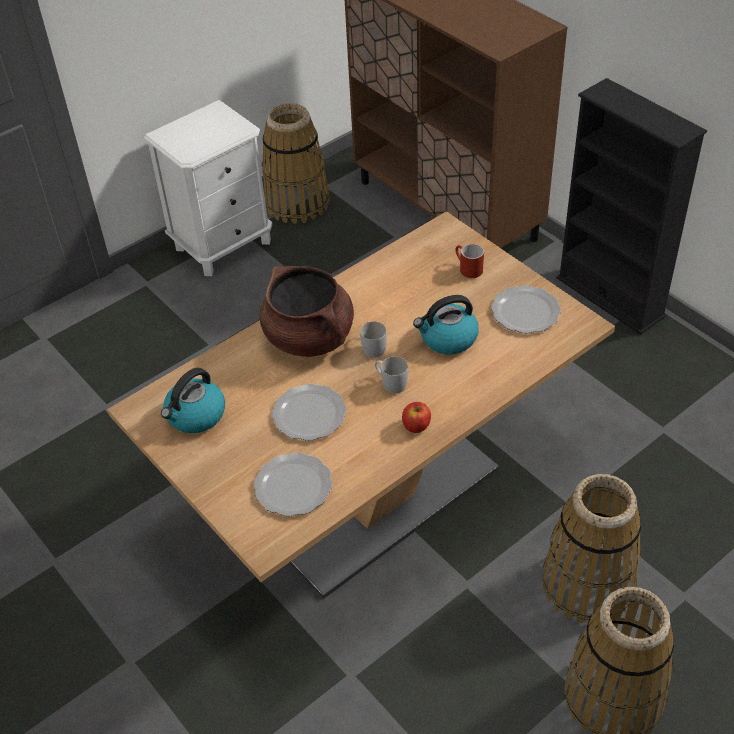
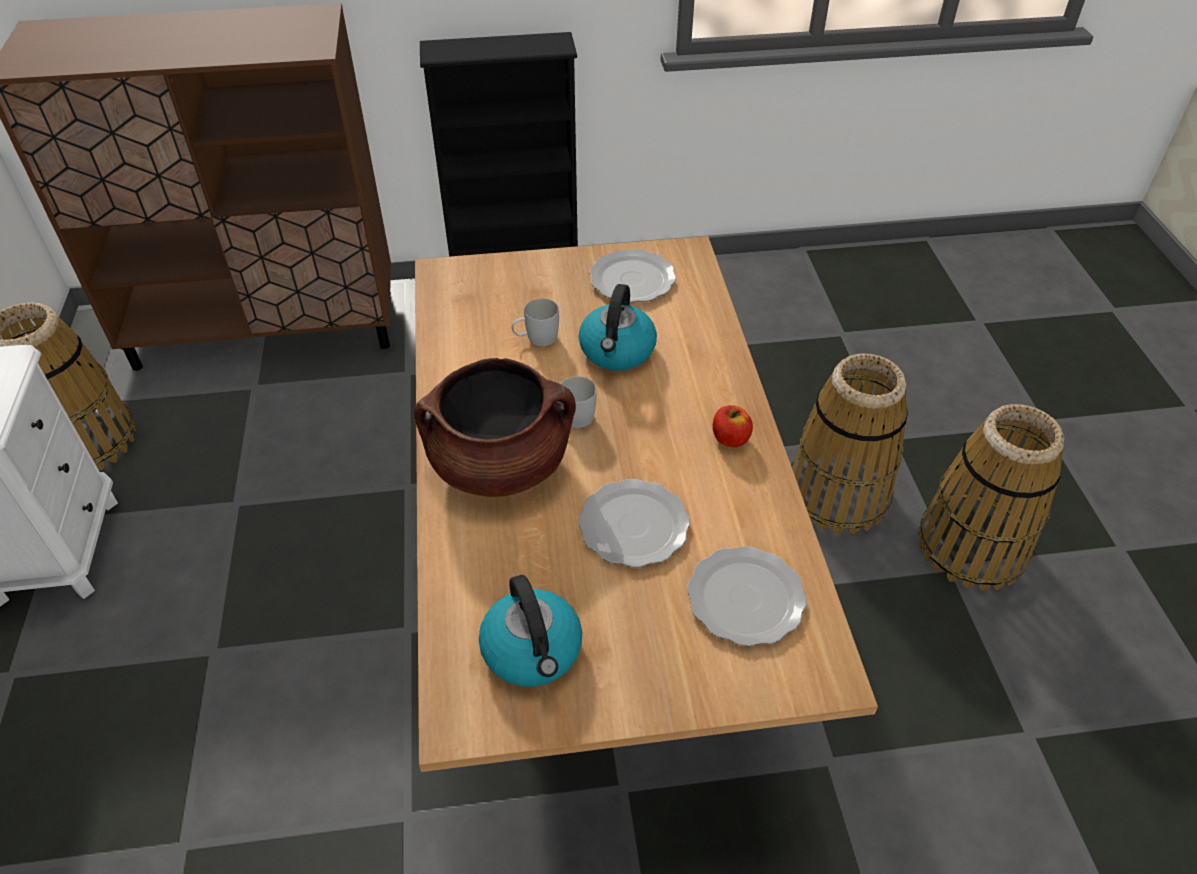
camera: 60 degrees left, 0 degrees up
(390, 383) = (644, 428): white mug -> white mug (536, 338)
(467, 269) = (524, 287): red mug -> none

